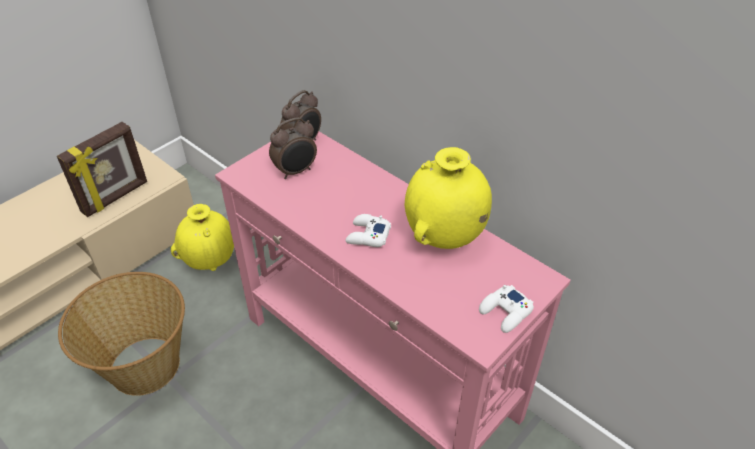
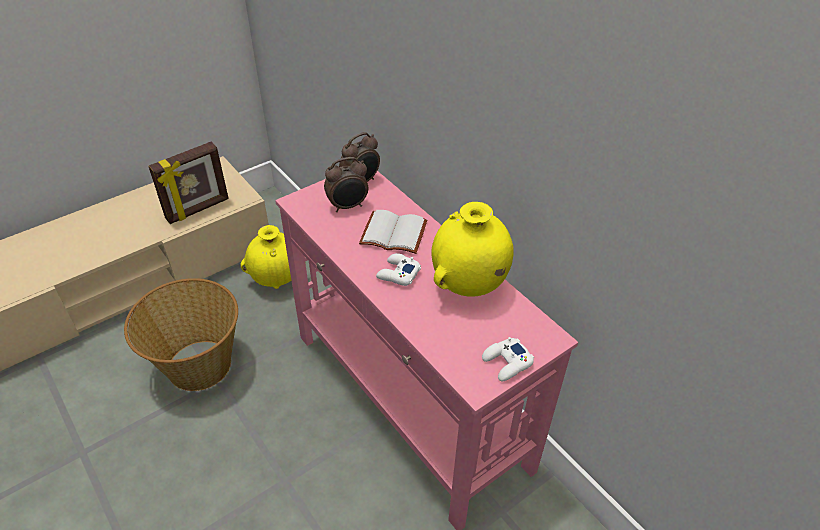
camera: 10 degrees right, 0 degrees up
(353, 192) = (395, 232): none -> white book

